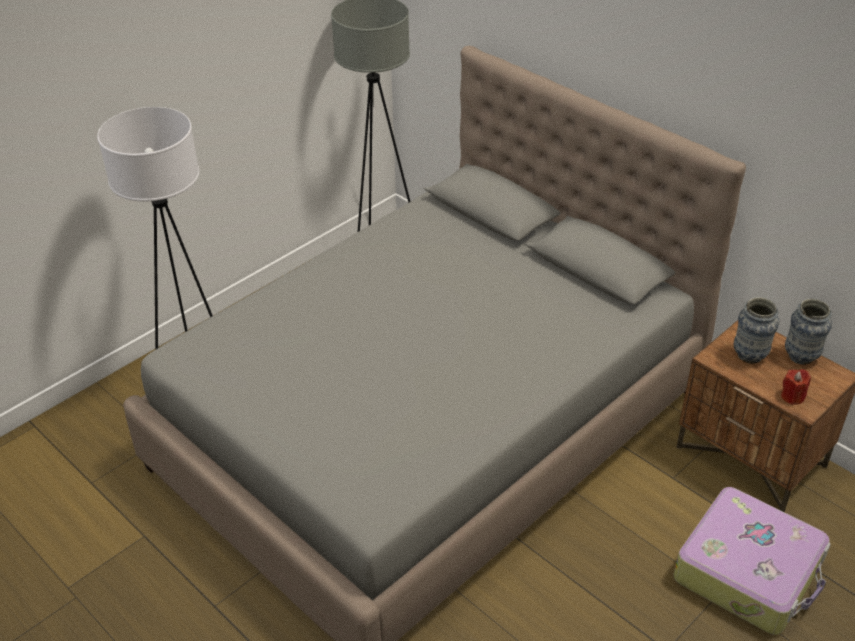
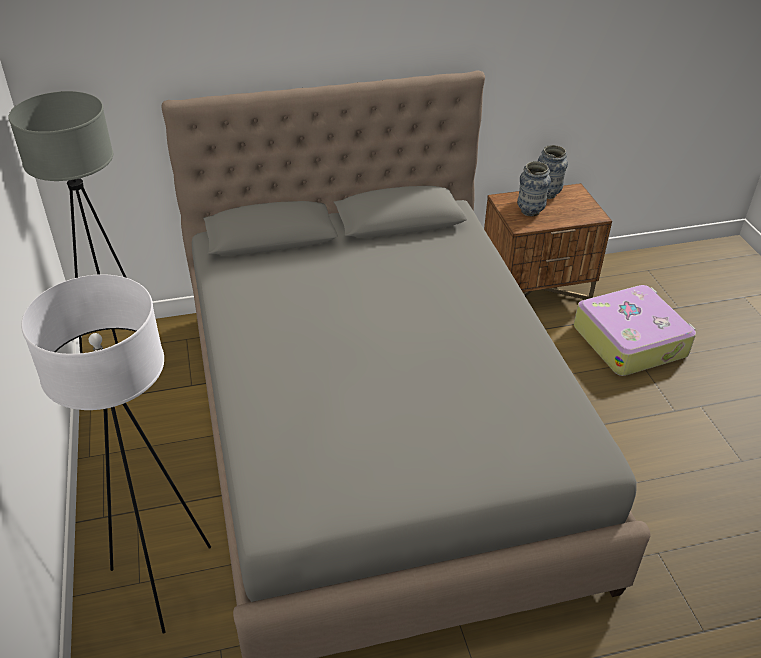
camera: 60 degrees left, 0 degrees up
(792, 396) = (581, 214): red candle -> none

